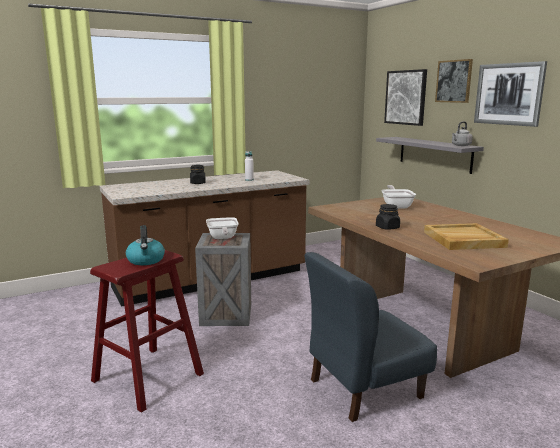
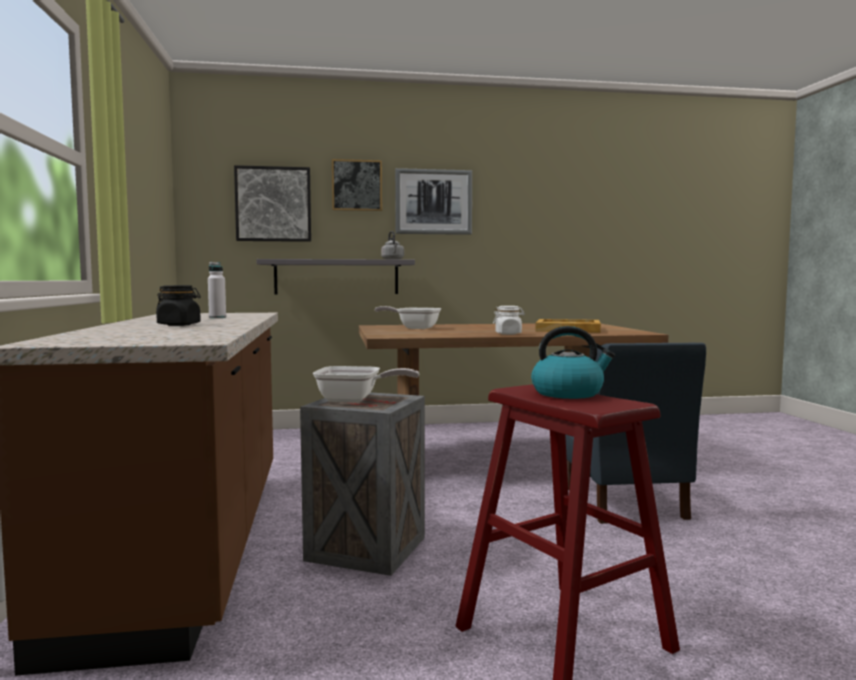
camera: 70 degrees left, 10 degrees down
(387, 227) = (508, 334): black jar -> white jar

